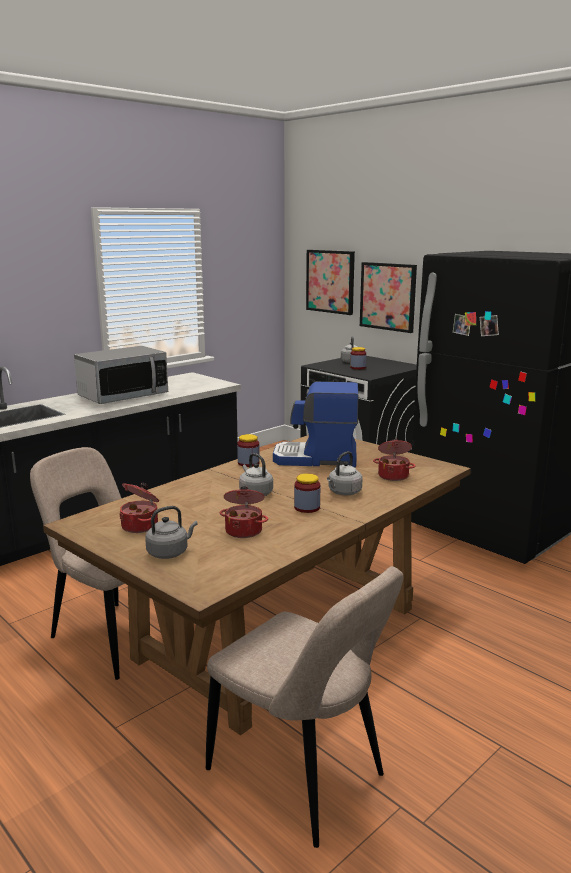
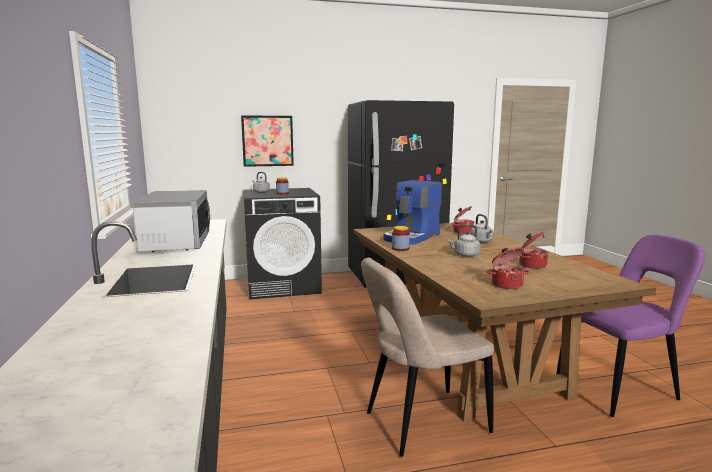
camera: 60 degrees left, 5 degrees down
(169, 552) = (562, 283): grey kettle -> none
(301, 777) = (620, 389): beige chair -> purple chair
(307, 508) = (501, 250): jar -> none
(330, 281) = (204, 133): picture -> none

